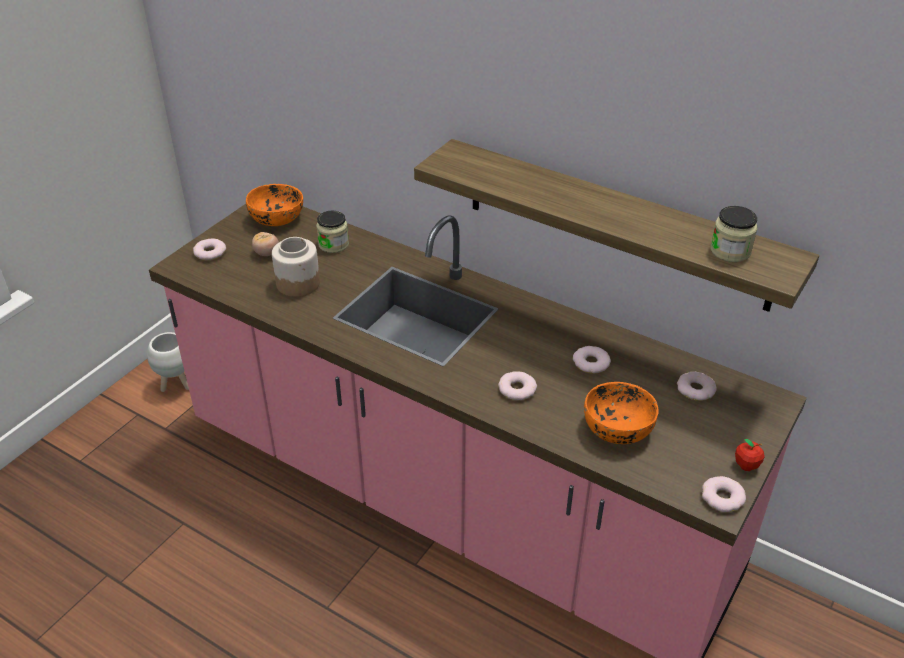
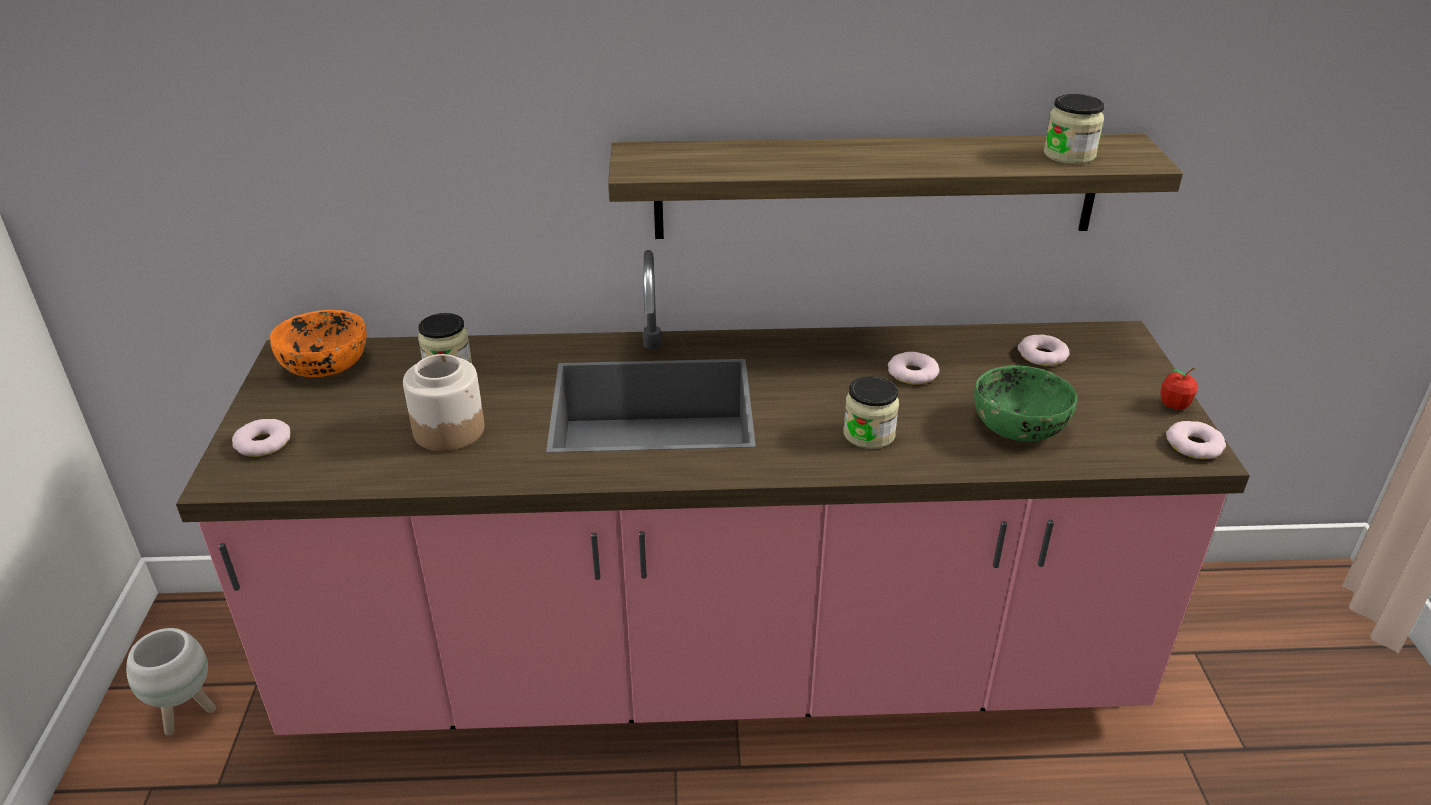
camera: 35 degrees left, 5 degrees down
(266, 253) = (358, 411): tomato -> none
(517, 389) = (869, 434): donut -> jar
(618, 428) = (1019, 425): orange bowl -> green bowl

